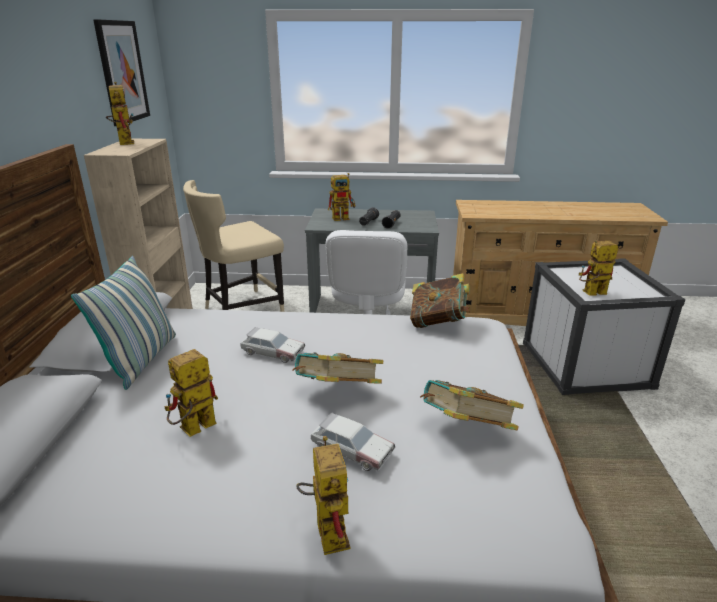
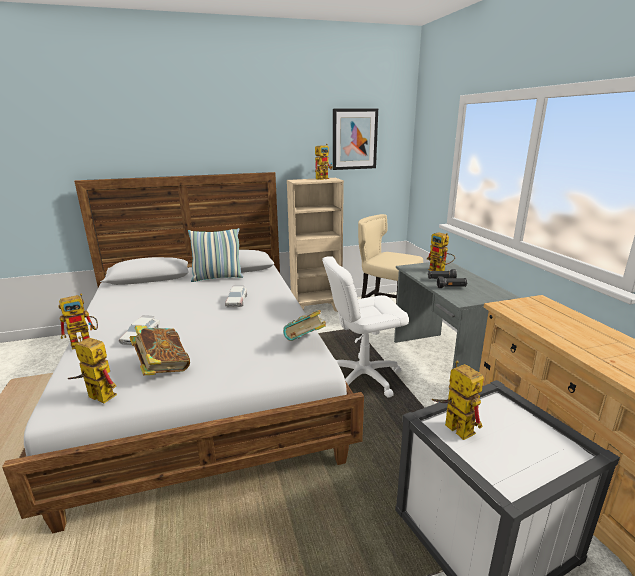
camera: 70 degrees right, 5 degrees down
(193, 431) = (159, 301): toy robot -> toy robot (96, 396)
(337, 393) = (198, 325): book -> none

